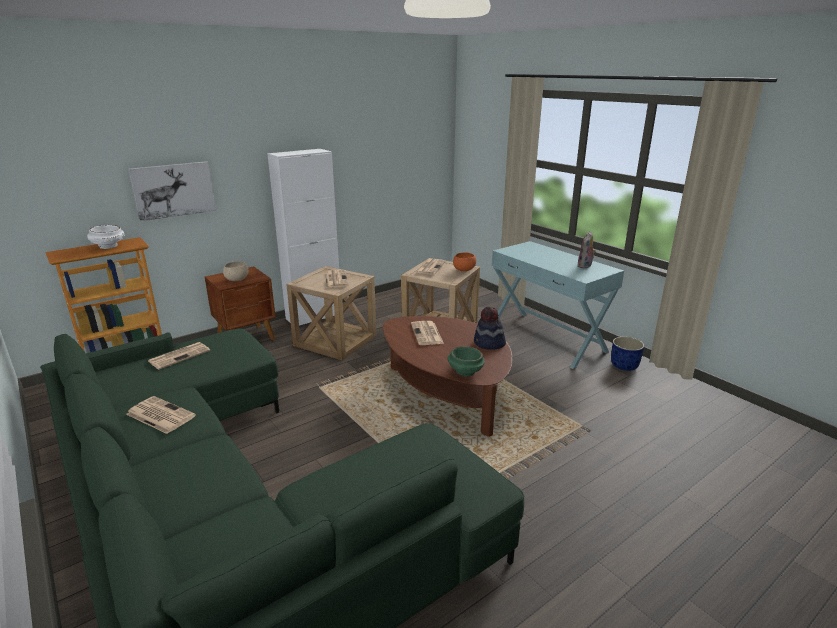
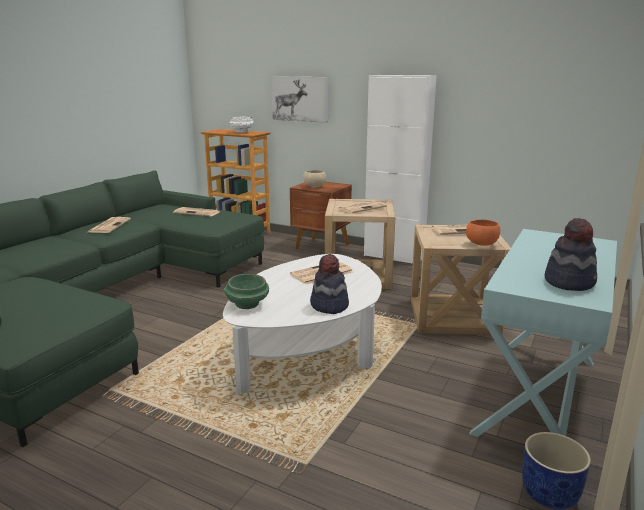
camera: 65 degrees right, 5 degrees down
(446, 393) = (308, 350): brown coffee table -> white coffee table
(585, 266) = (569, 282): plush toy -> hat

